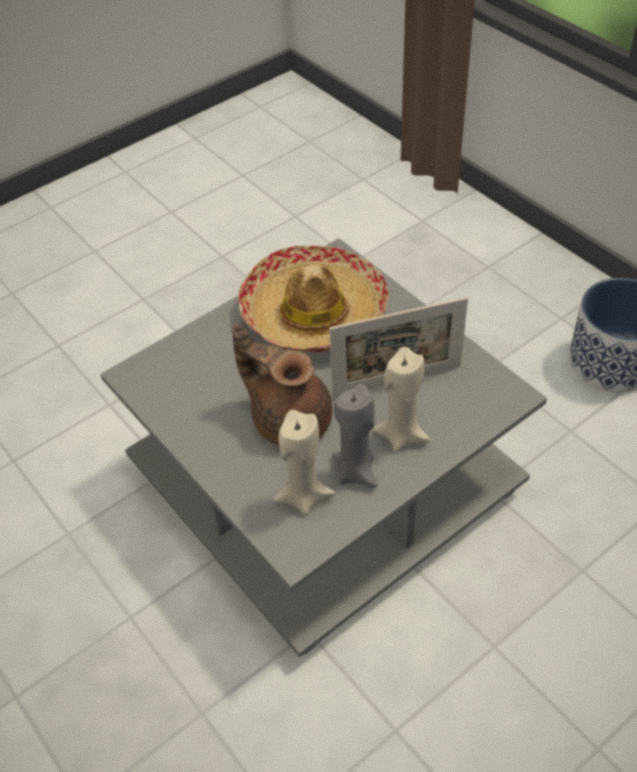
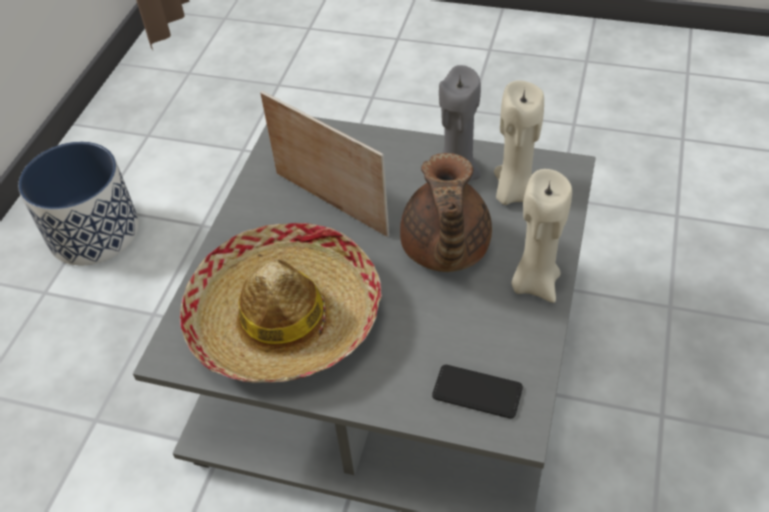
camera: 125 degrees left, 0 degrees up
(169, 370) = (477, 392): none -> phone
(401, 435) = (392, 169): beige candle -> beige candle (534, 282)

